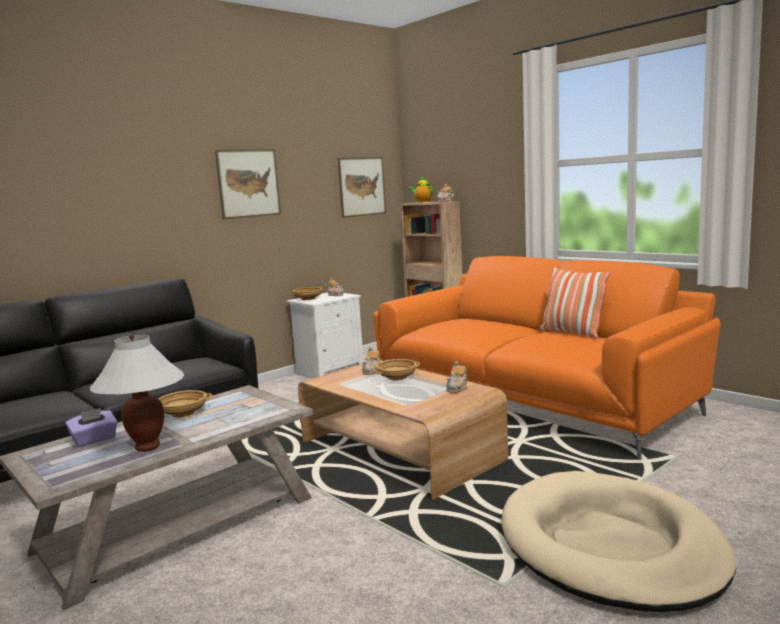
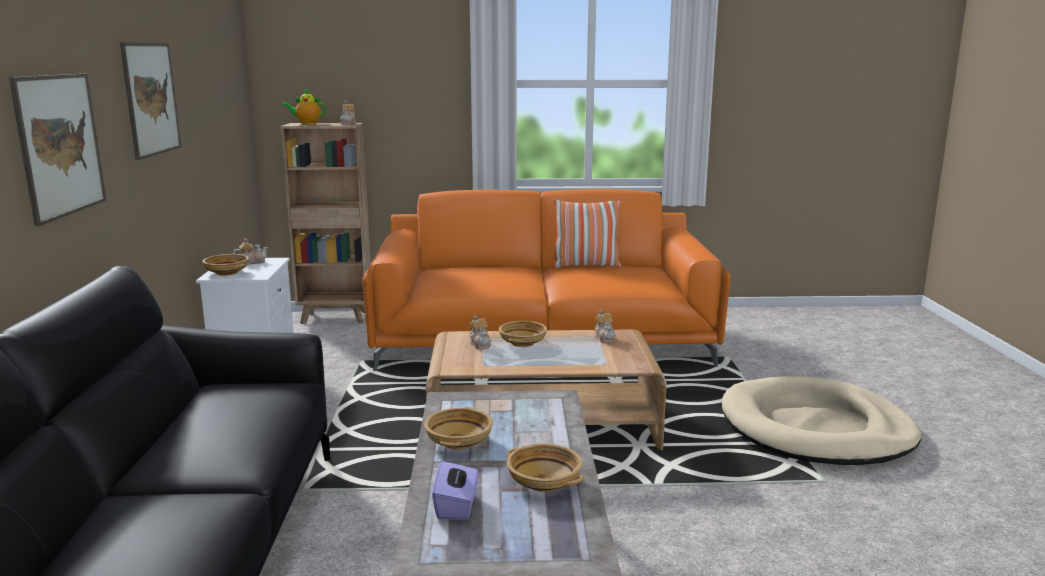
camera: 50 degrees left, 5 degrees up
(148, 447) = (545, 483): white table lamp -> beige bowl
(362, 186) = (229, 101): picture -> picture (60, 145)

